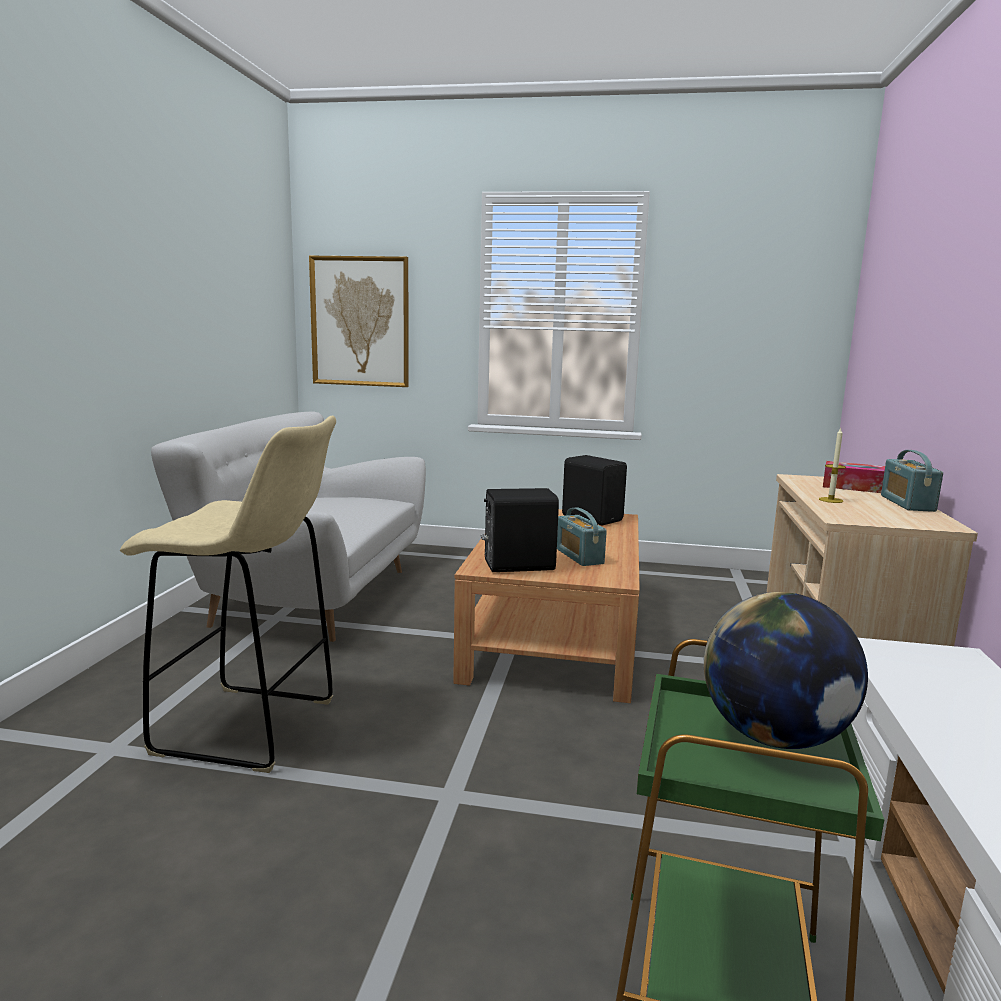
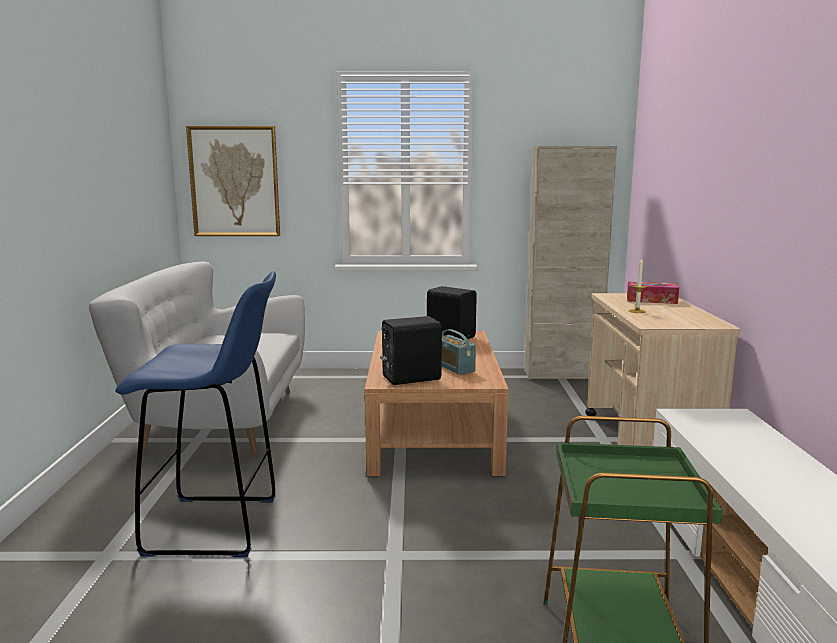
camera: 10 degrees left, 0 degrees up
(251, 727) = (217, 526): beige stool -> blue stool
(742, 578) = (562, 374): none -> beige cabinet
(774, 737) = (643, 473): globe -> none
(907, 503) = (689, 310): radio -> none

